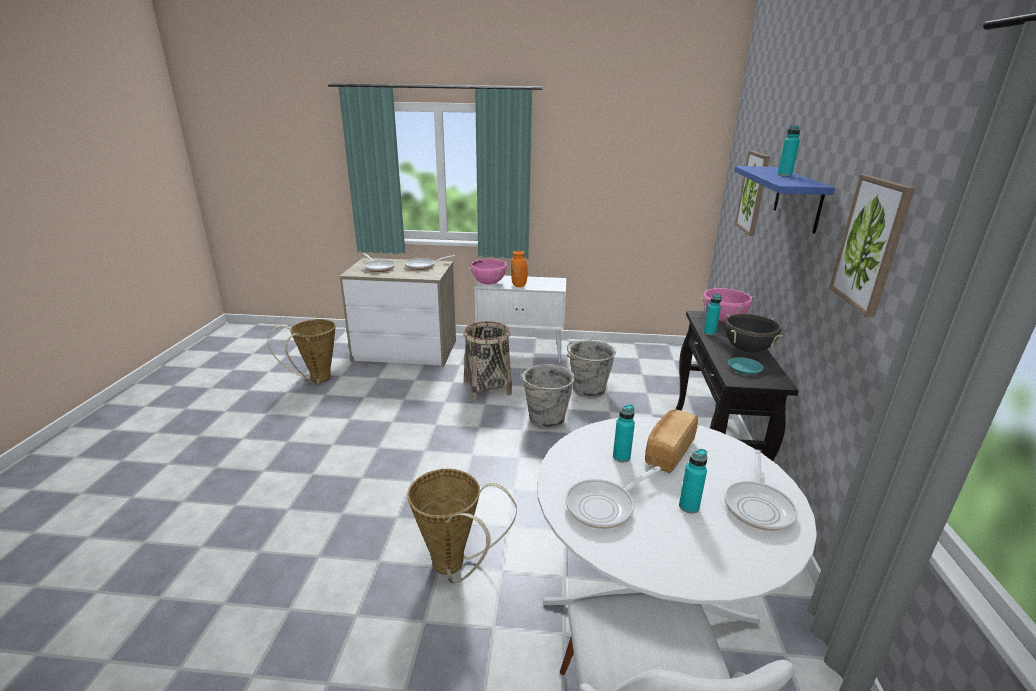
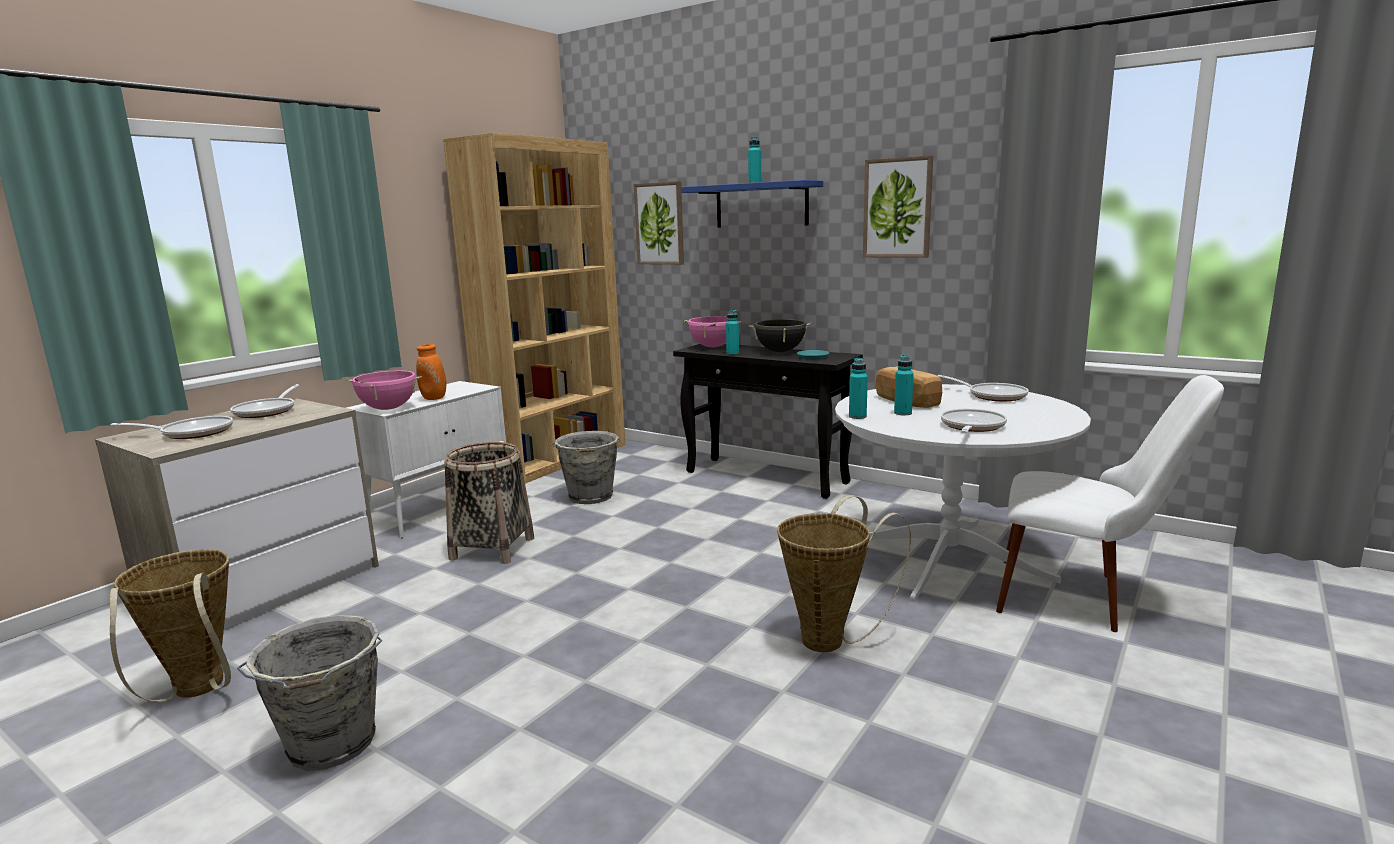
camera: 60 degrees left, 10 degrees down
(545, 419) = (617, 531): grey bucket -> grey bucket (331, 746)
(604, 506) = (971, 427): frying pan -> frying pan turned 150 degrees counterclockwise
(636, 354) = (556, 458): none -> brown bookcase
(689, 506) = (984, 409): turquoise bottle -> turquoise bottle (857, 416)

